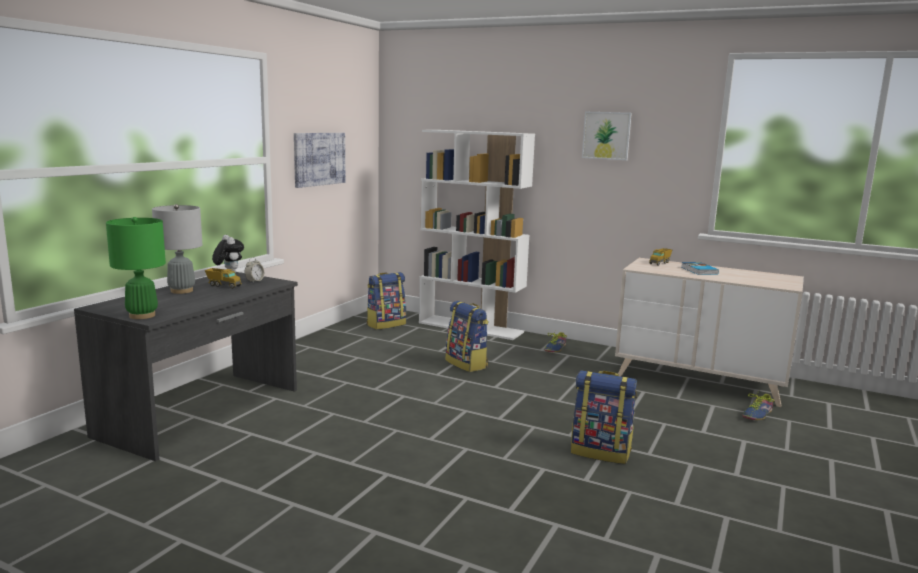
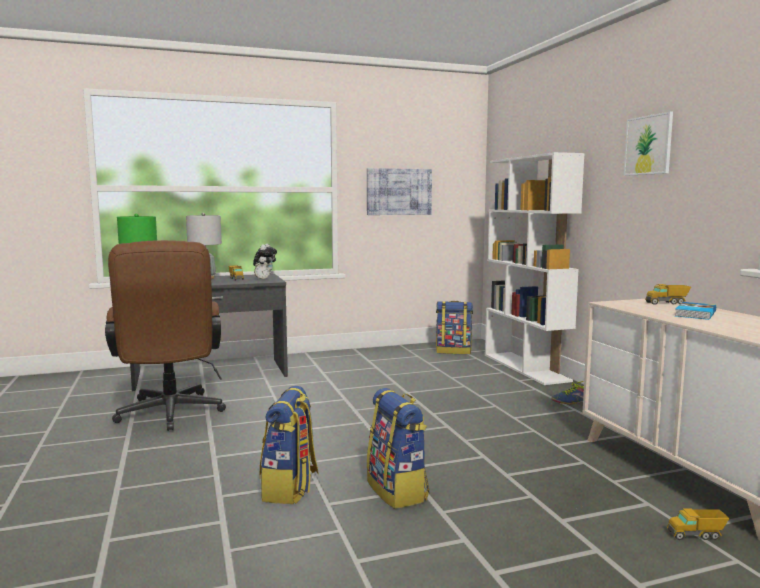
camera: 45 degrees right, 5 degrees down
(280, 468) = (170, 415): none -> brown office chair
(467, 364) = (451, 392): backpack -> backpack (290, 488)
(757, 414) = (696, 535): shoe -> toy truck

